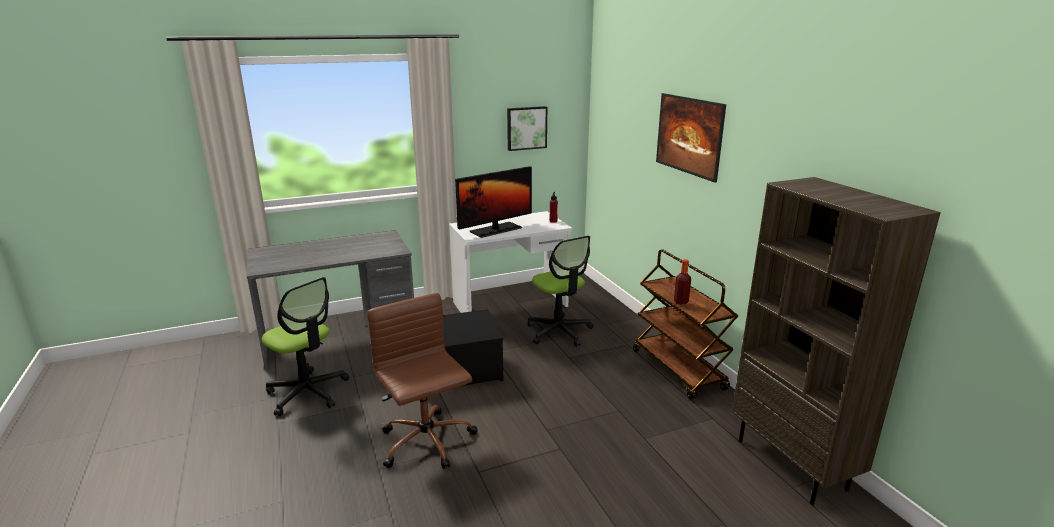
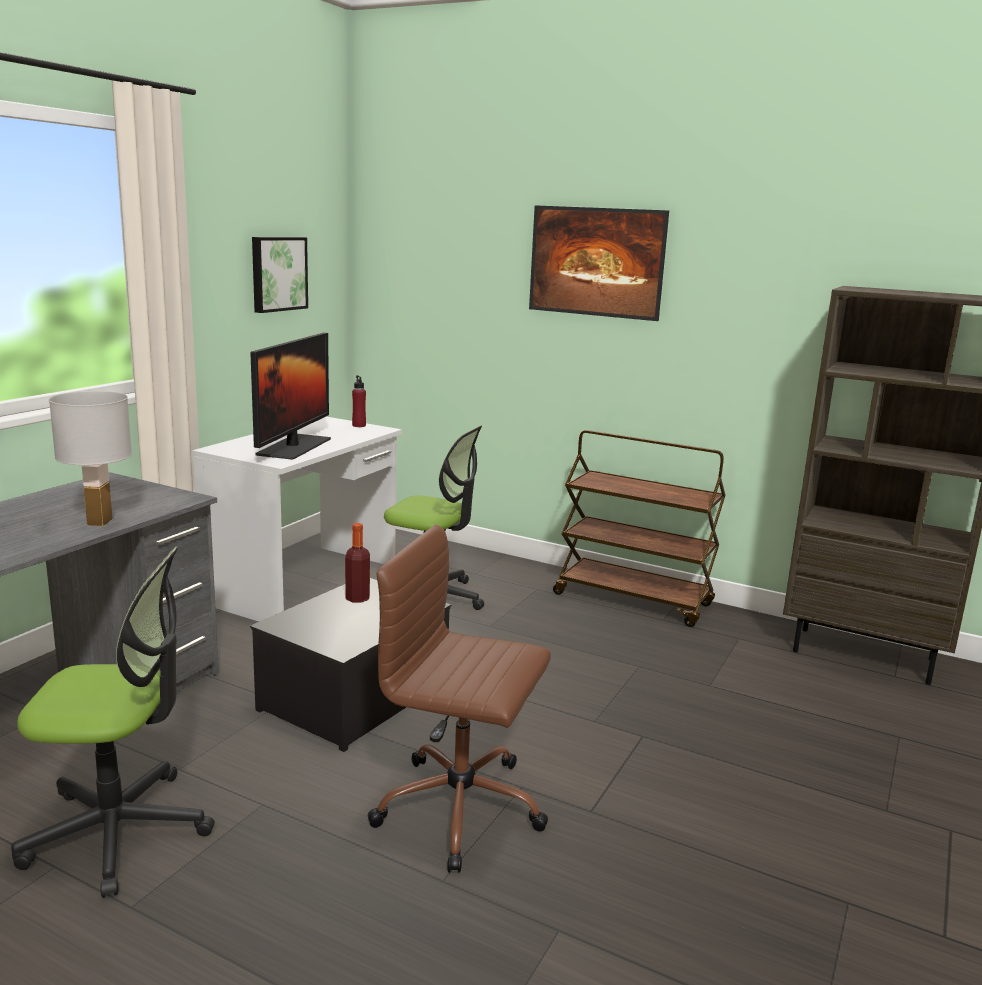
camera: 40 degrees left, 5 degrees down
(349, 256) = (100, 522): none -> white table lamp
(681, 302) = (650, 494): bottle -> bottle (357, 598)

